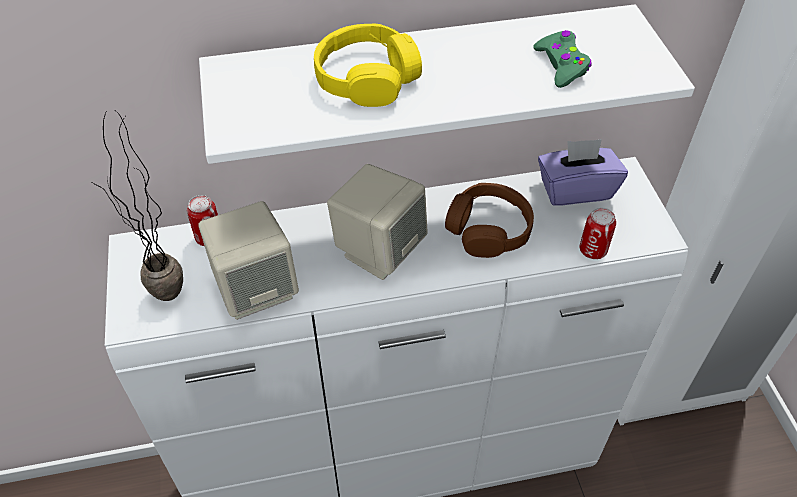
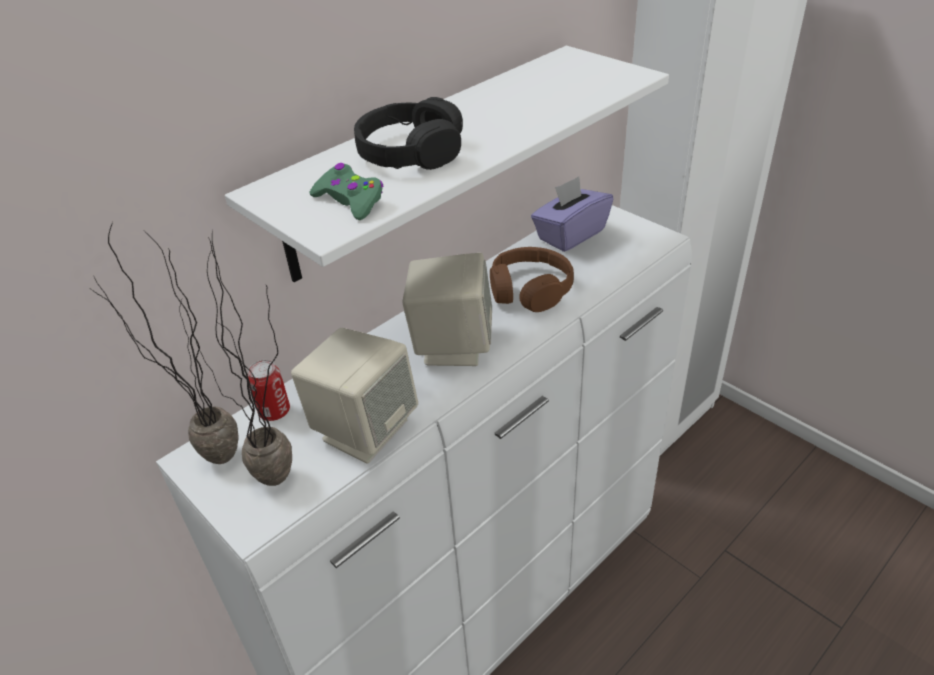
camera: 30 degrees left, 10 degrees down
(137, 257) = (208, 464): none -> potted plant
(367, 78) = (410, 152): yellow headphones -> black headphones
(561, 65) = (559, 93): green game controller -> green game controller (350, 200)
(592, 250) = (624, 268): can -> none

